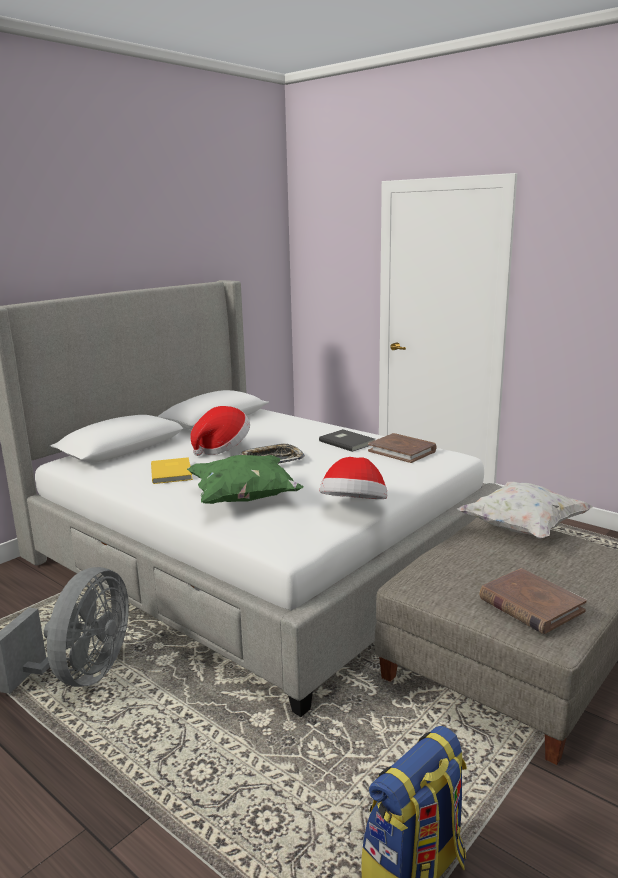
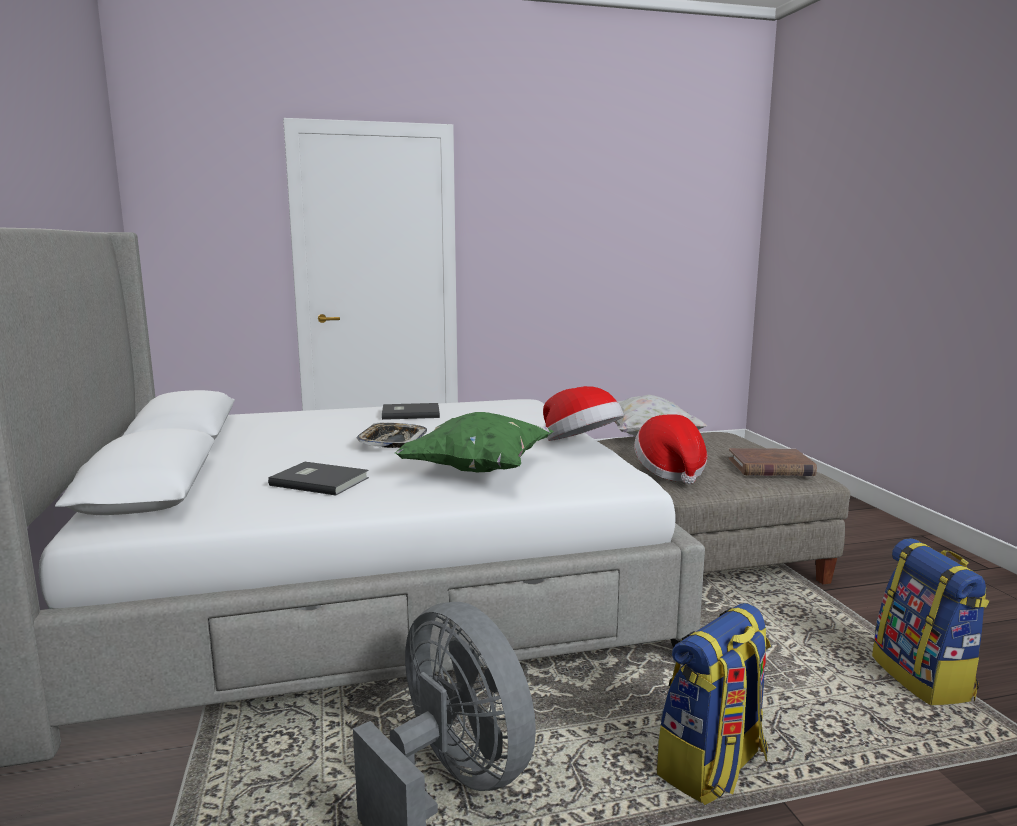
camera: 55 degrees left, 5 degrees down
(167, 770) = (713, 767): none -> backpack
(173, 472) = (319, 481): yellow book -> grey book
(222, 448) = (298, 450): hat -> hat (670, 472)
(402, 451) = (477, 407): brown book -> none

